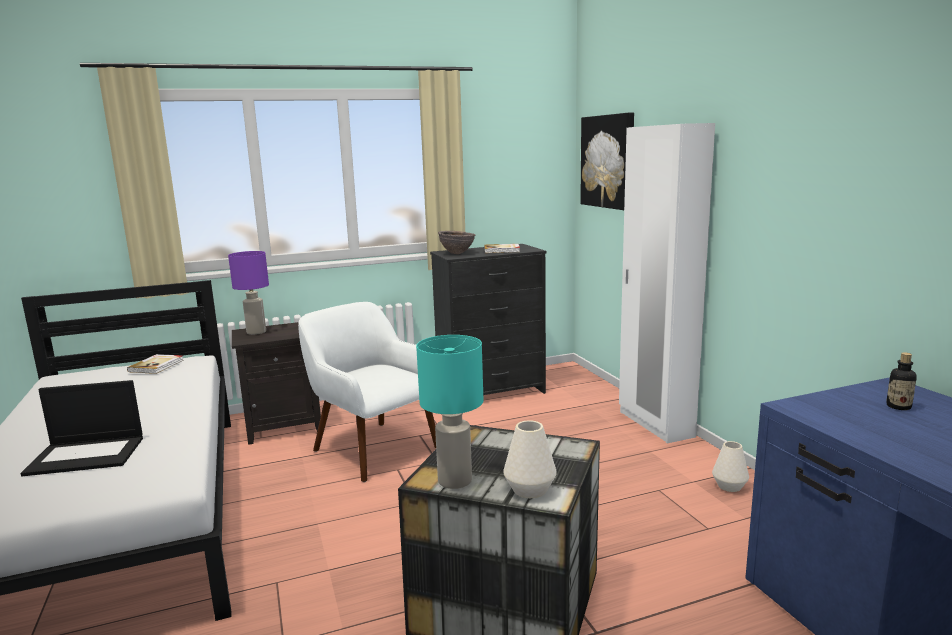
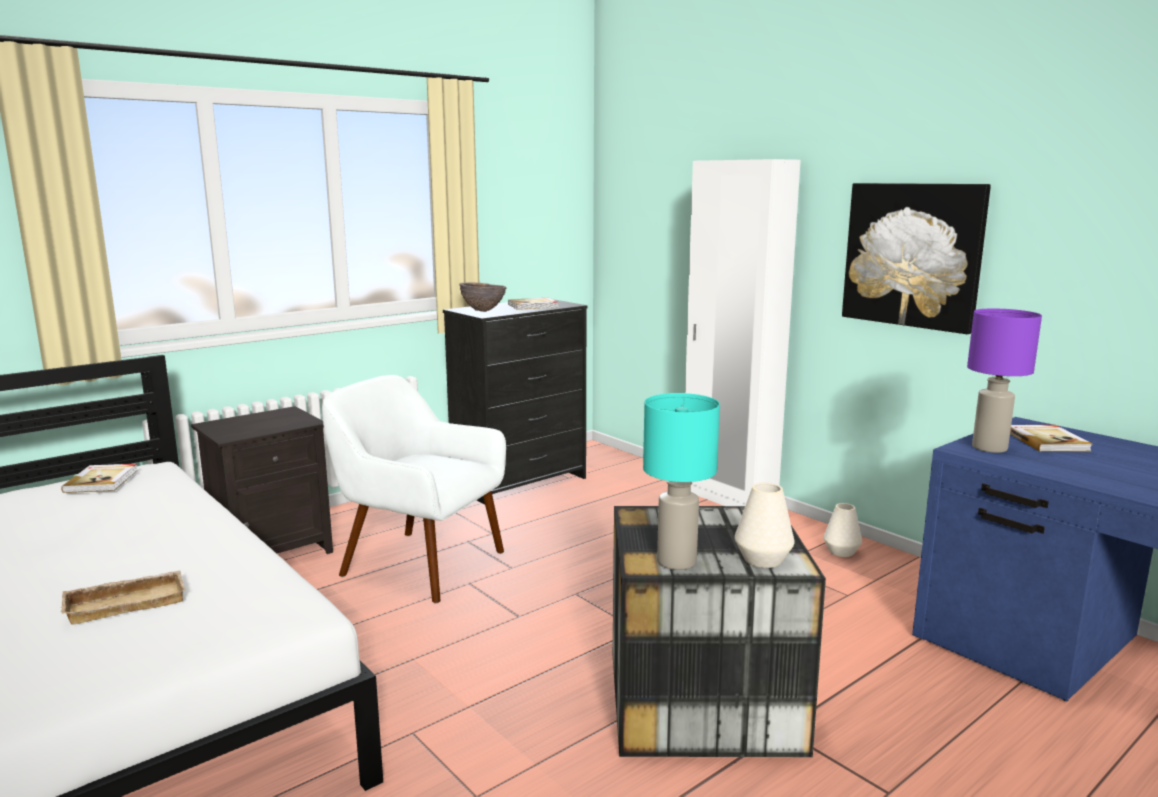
camera: 20 degrees left, 0 degrees up
(88, 455) = (127, 602): laptop -> beige tray
(257, 332) = (235, 424): purple table lamp -> purple table lamp (989, 448)
(608, 161) = (646, 199): picture -> picture (913, 255)
(898, 406) = (1047, 441): bottle -> book

